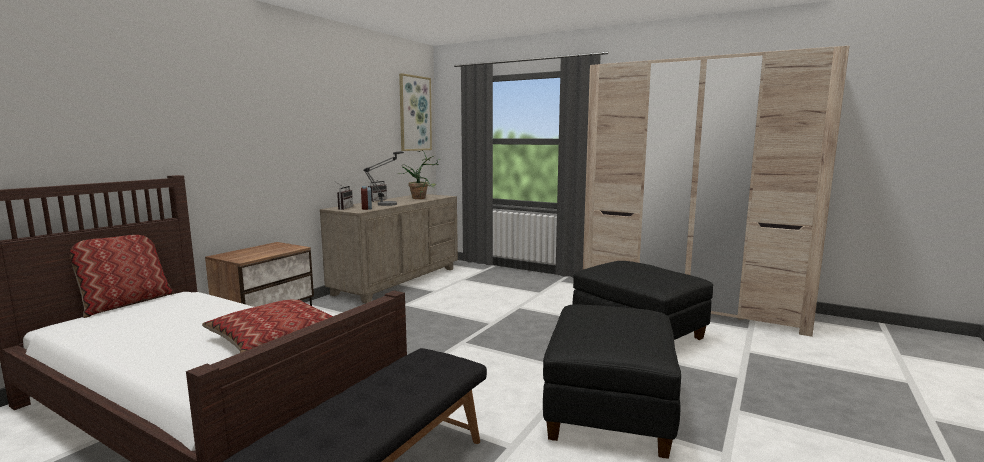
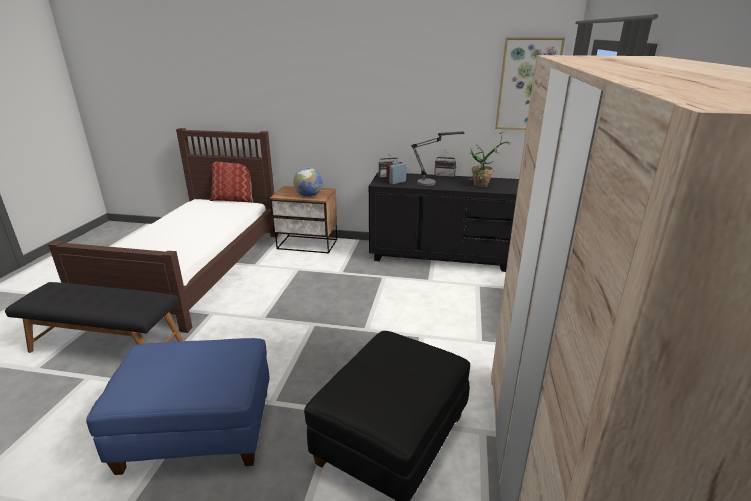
camera: 70 degrees right, 15 degrees up
(275, 338) = (174, 248): pillow -> none
(277, 250) = (309, 196): none -> globe
(397, 281) = (440, 256): beige dresser -> black dresser
(610, 410) = (198, 432): black ottoman -> blue ottoman

